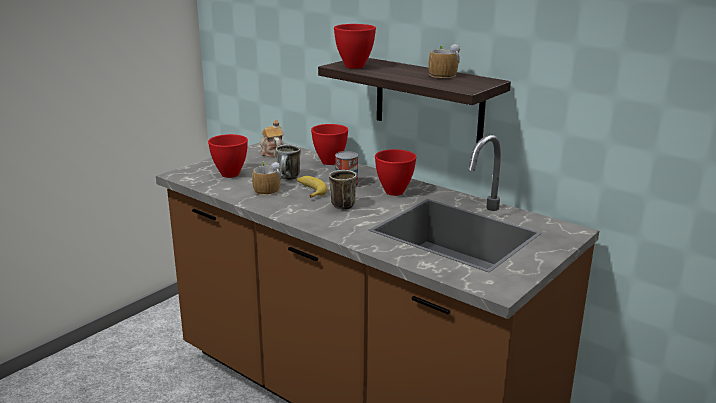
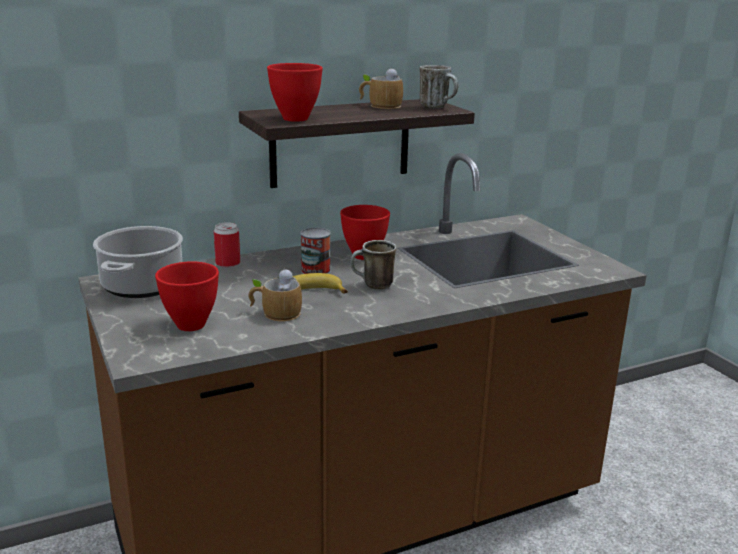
camera: 65 degrees left, 0 degrees up
(271, 153) = (143, 286): teapot -> cooking pot
(289, 178) = (256, 294): mug -> mug (438, 107)
(329, 162) = (228, 263): red bowl -> can

